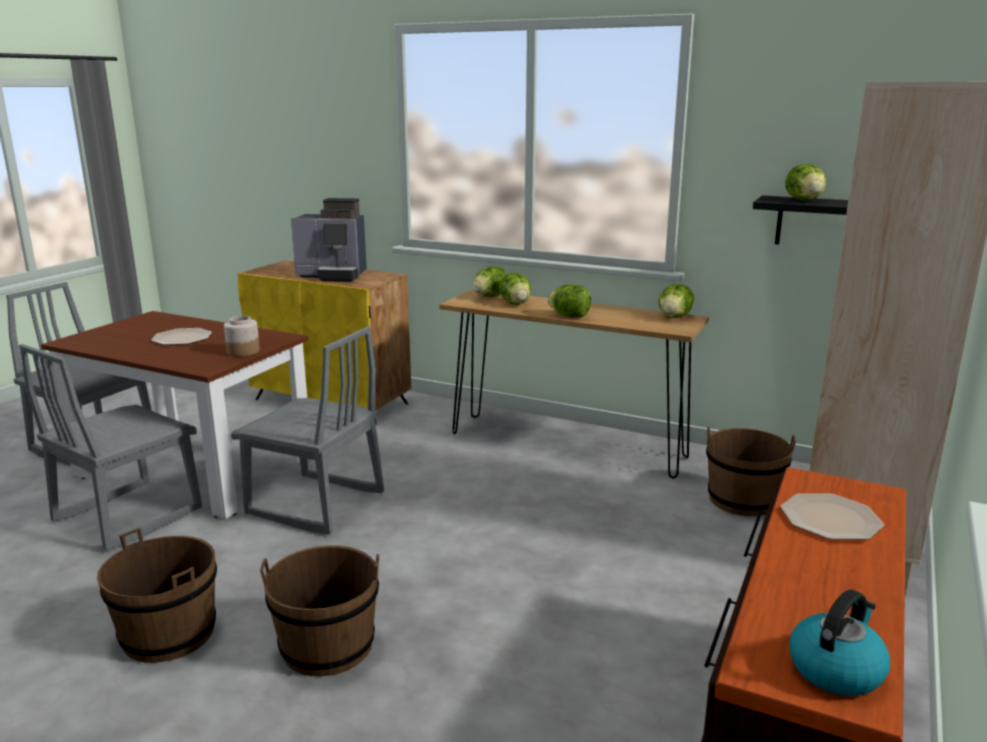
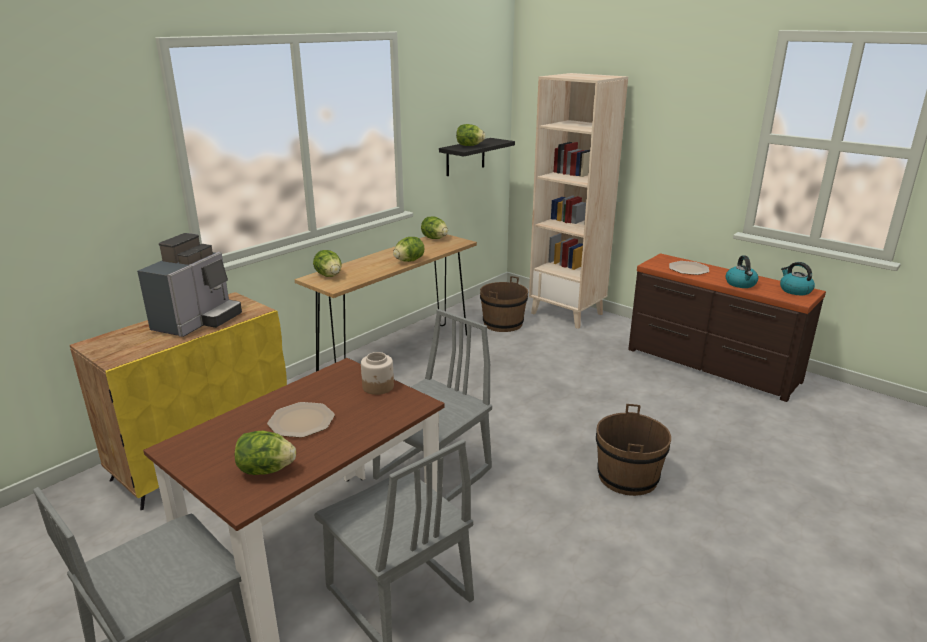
camera: 75 degrees left, 5 degrees up
(168, 634) = (607, 550): brown bucket -> none
(515, 304) = (360, 271): lettuce -> lettuce (266, 470)
(798, 583) = (741, 284): none -> kettle

